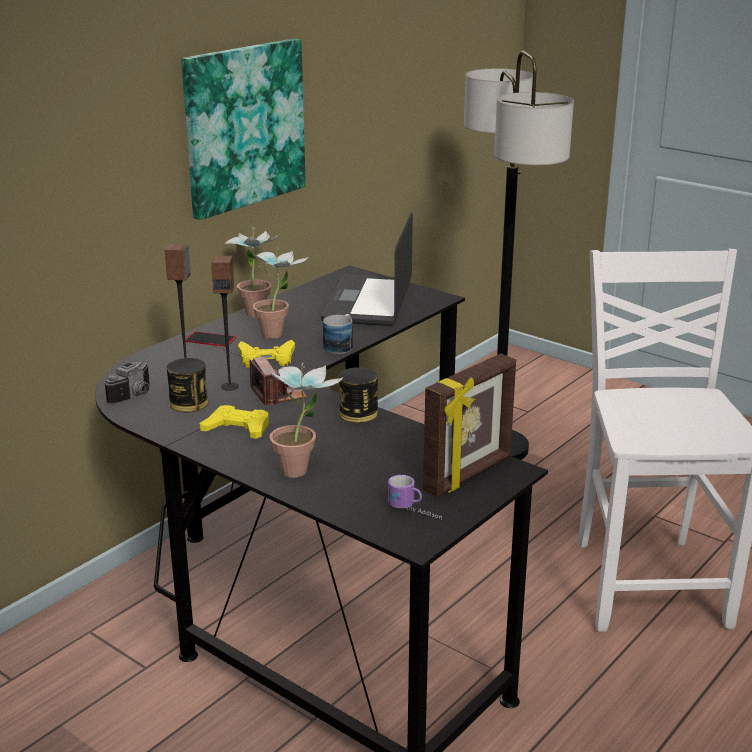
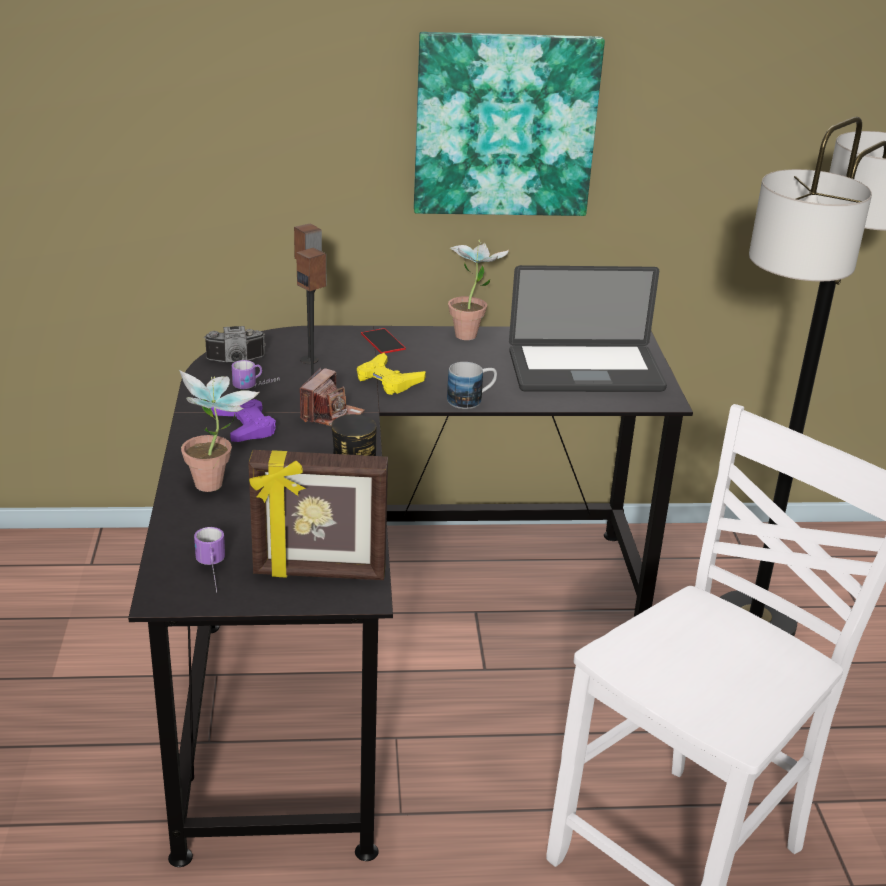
camera: 45 degrees right, 5 degrees up
(189, 403) = (257, 387): can -> mug
(237, 428) = (245, 427): yellow game controller -> purple game controller
(279, 333) = (446, 362): potted plant -> none
(368, 302) = (585, 371): laptop -> laptop turned 150 degrees counterclockwise

